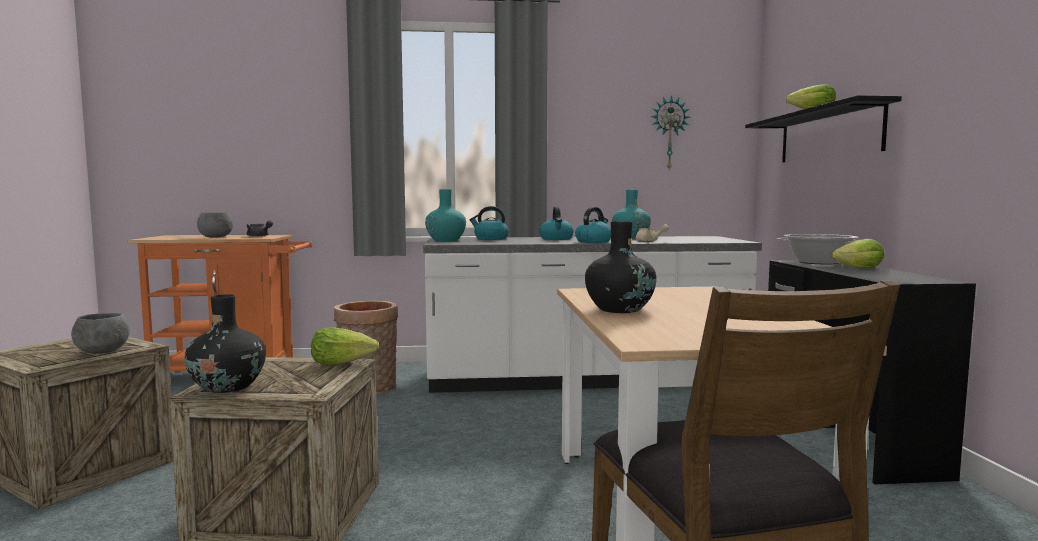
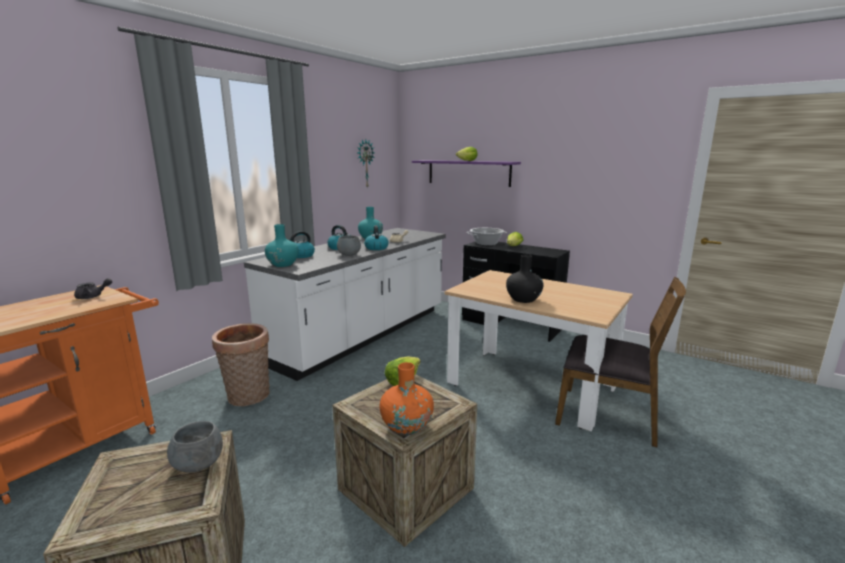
camera: 50 degrees left, 10 degrees up
(216, 237) = (47, 310): grey bowl -> grey bowl (349, 254)
(228, 386) = (407, 426): black vase -> orange vase
(828, 135) = (468, 173): black shelf -> purple shelf

